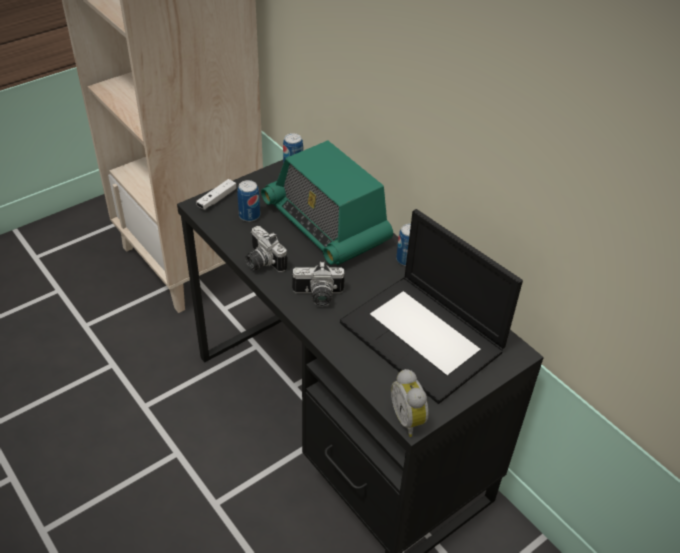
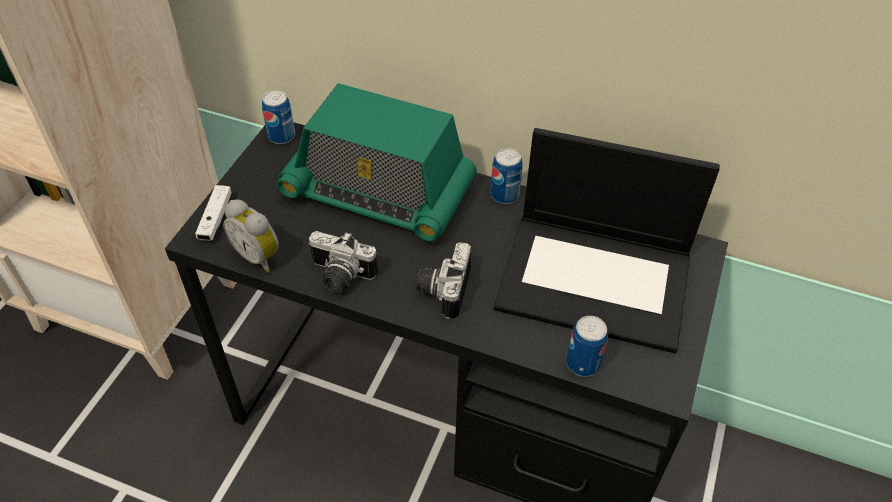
camera: 30 degrees left, 5 degrees up
(249, 216) = (276, 222): can -> can (582, 363)
(318, 297) = (442, 289): camera -> camera turned 135 degrees clockwise
(409, 419) = (661, 389): alarm clock -> alarm clock (259, 256)

